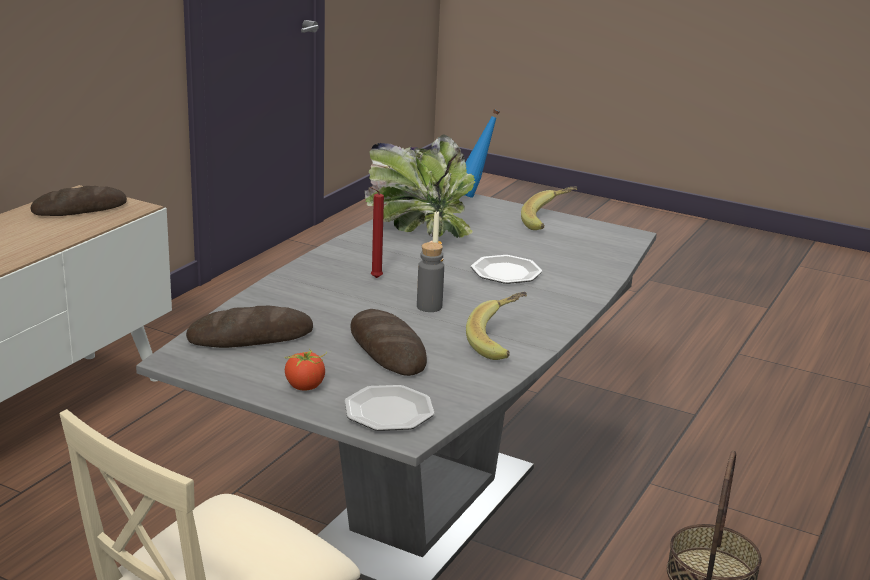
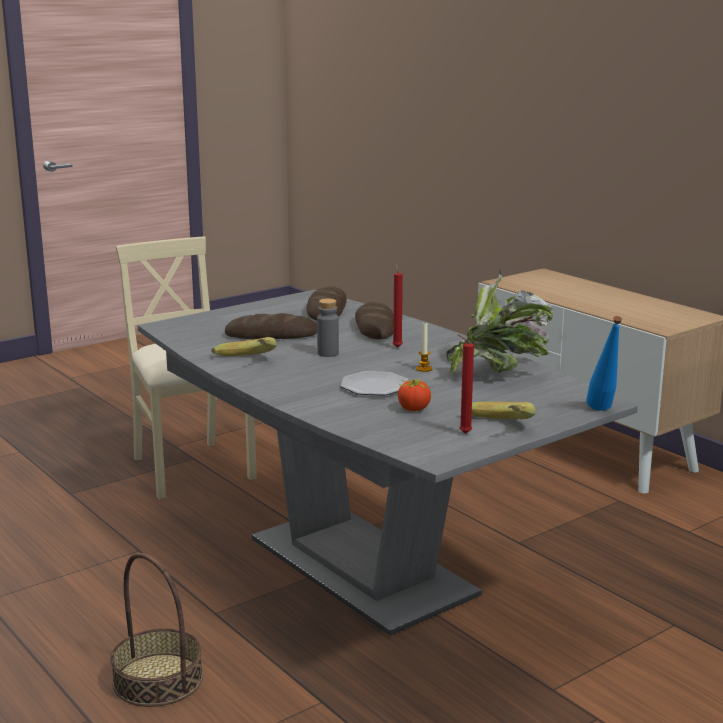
camera: 115 degrees right, 5 degrees down
(79, 208) = (661, 314): bread -> bread (375, 327)
(305, 386) = (245, 314): tomato -> tomato (414, 409)
(388, 412) = (192, 325): plate -> none
(573, 231) = (463, 433): none -> red candle

